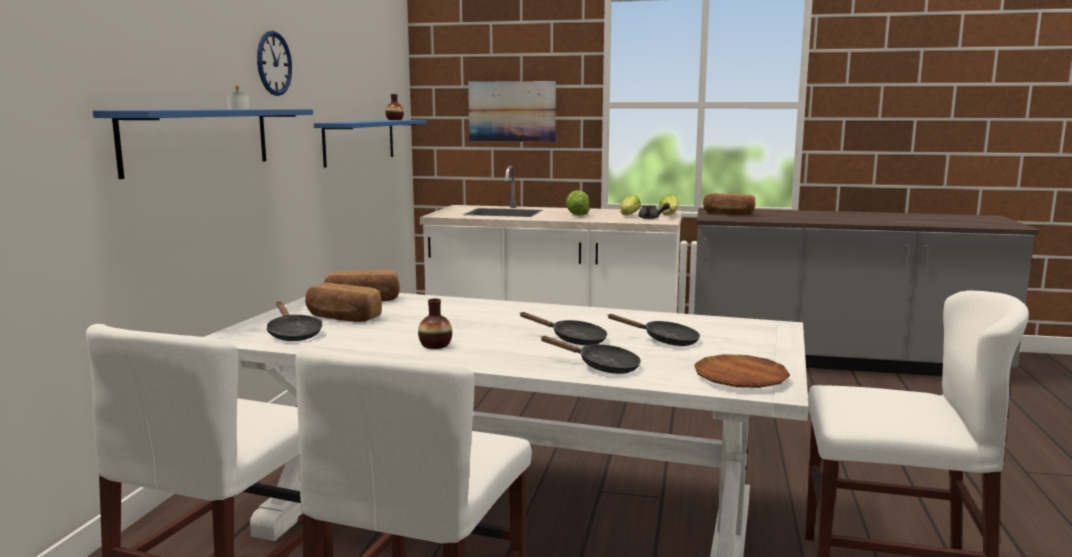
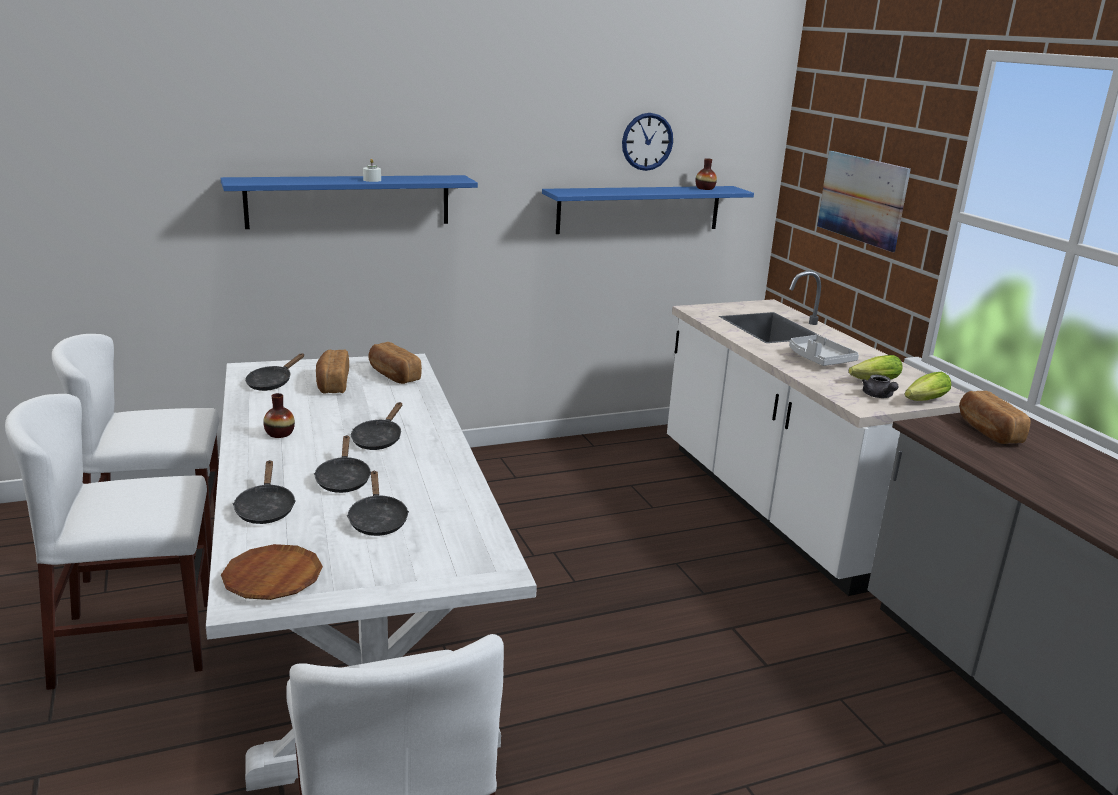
camera: 55 degrees right, 10 degrees up
(274, 63) = (476, 131): wall clock -> wall clock (647, 141)
(504, 321) = (378, 439): none -> black frying pan
(577, 215) = (818, 359): lettuce -> grey tray

